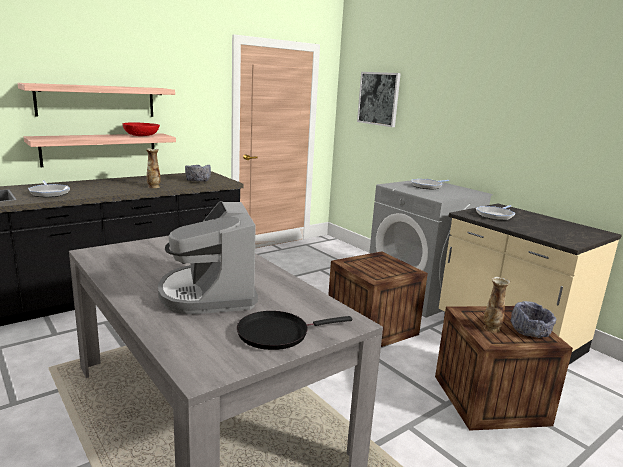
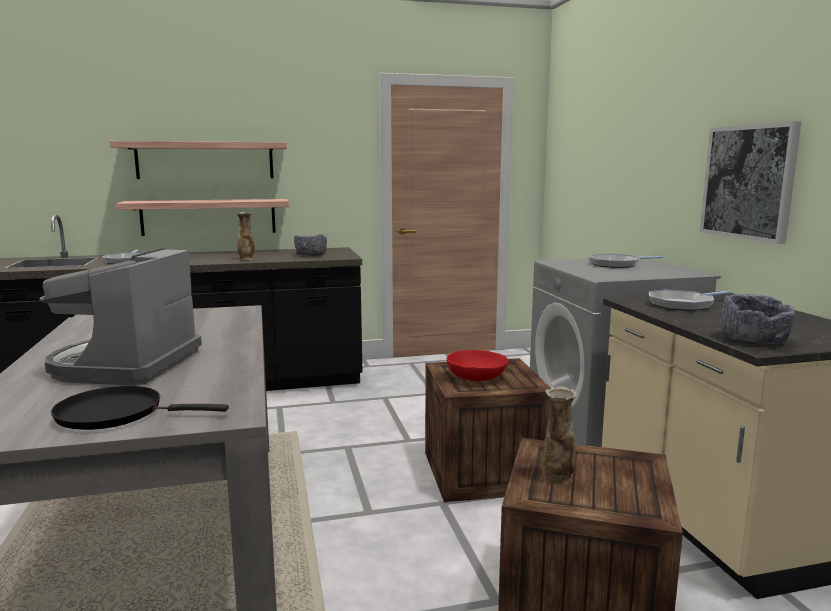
camera: 25 degrees right, 5 degrees down
(142, 135) = (252, 200): red bowl -> red bowl (477, 377)
(379, 98) = (586, 143): picture -> picture (749, 182)
(529, 331) = (626, 494): grey bowl -> grey bowl (754, 339)

